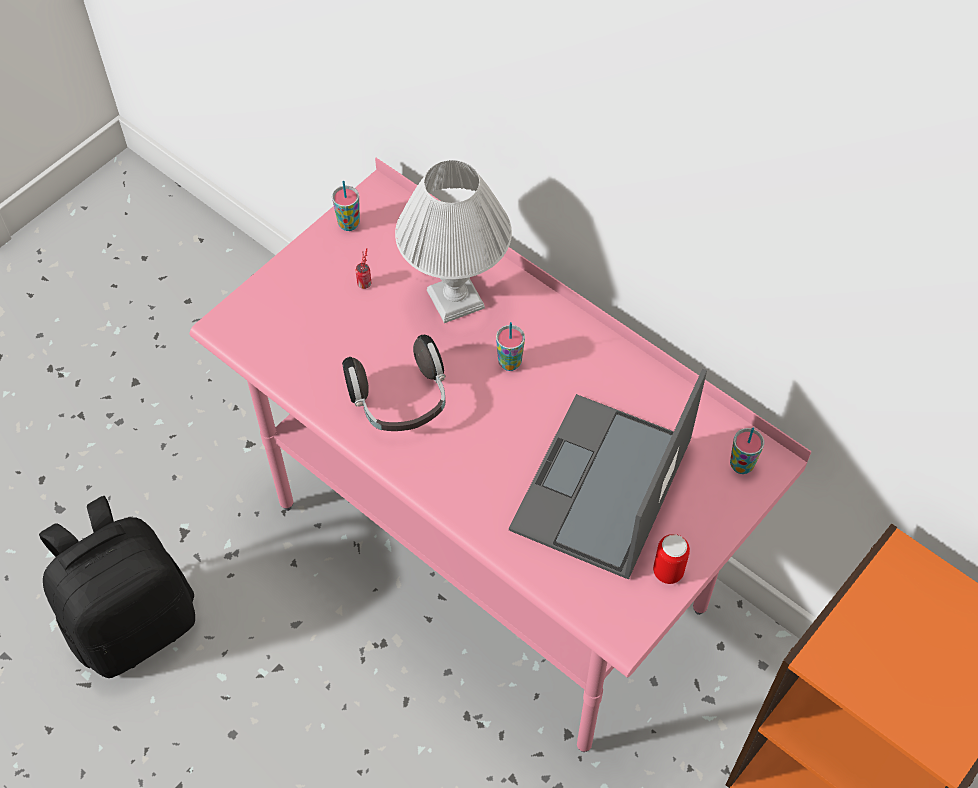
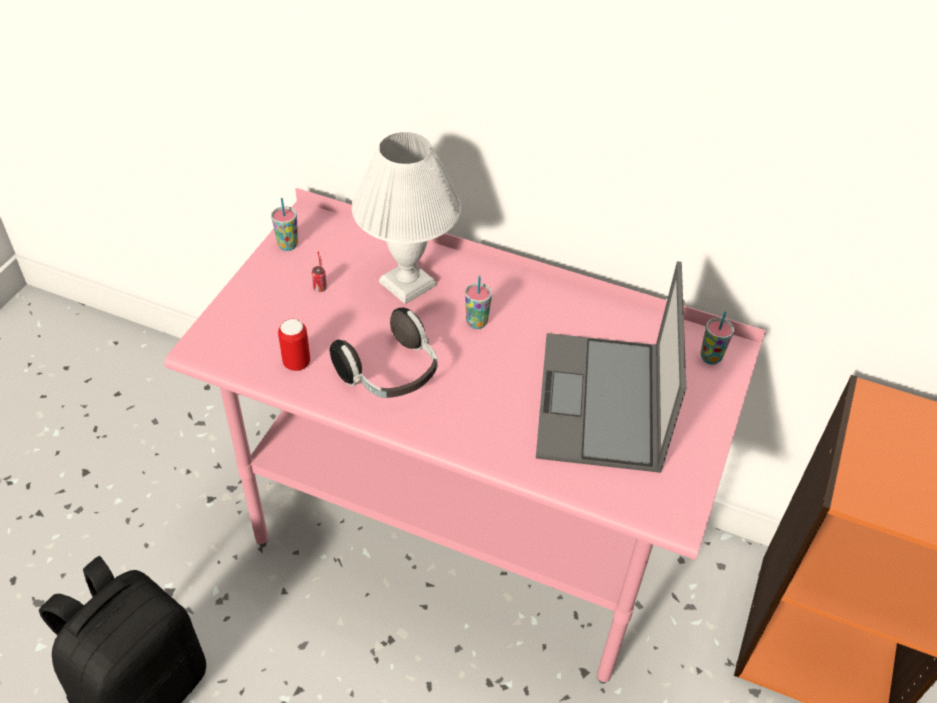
camera: 20 degrees left, 10 degrees down
(668, 571) = (691, 457): can -> can (296, 363)

